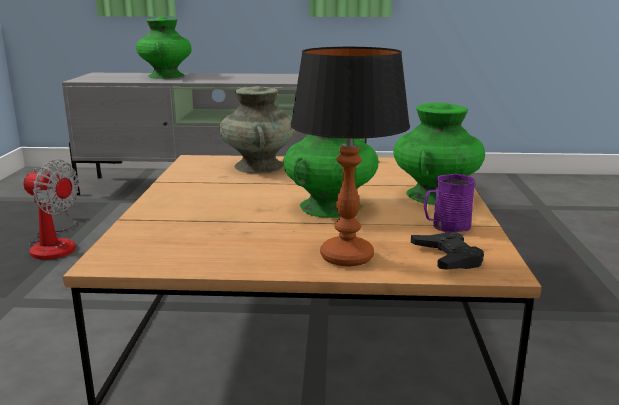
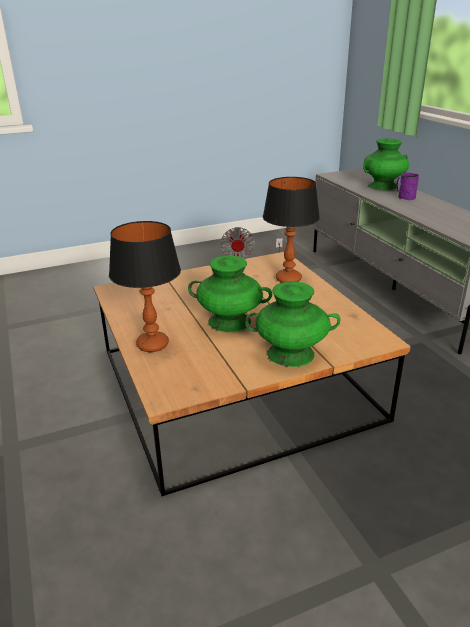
camera: 65 degrees right, 10 degrees up
(259, 166) = (288, 279): turquoise vase -> table lamp
(446, 226) = (226, 368): purple mug -> purple mug (404, 197)
(447, 257) = (172, 377): black game controller -> none

